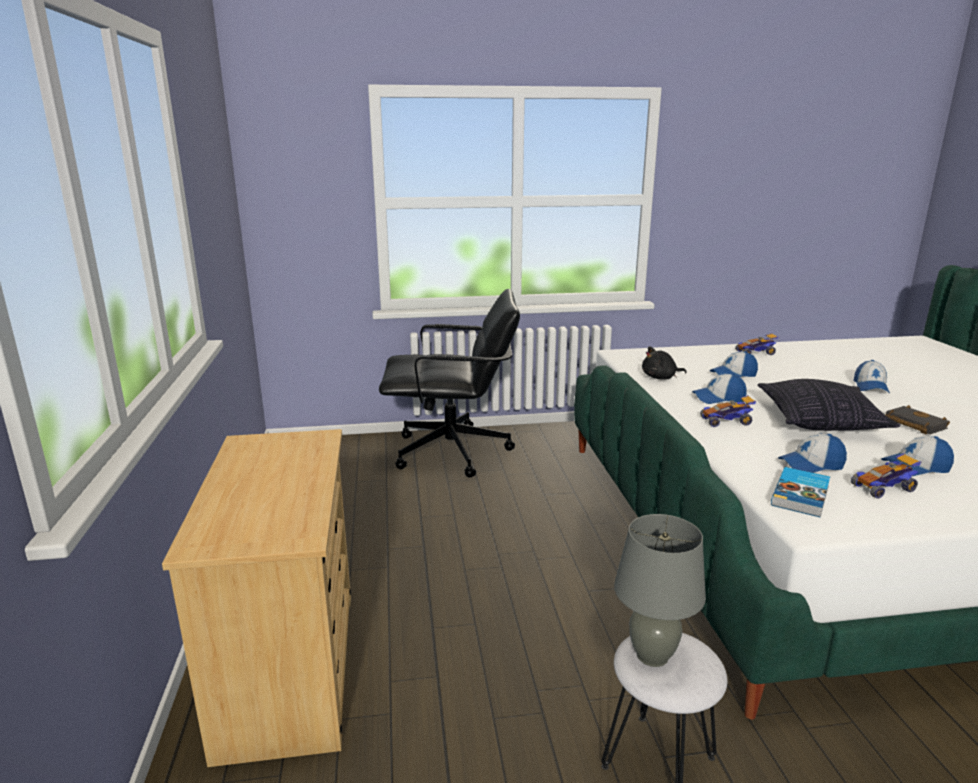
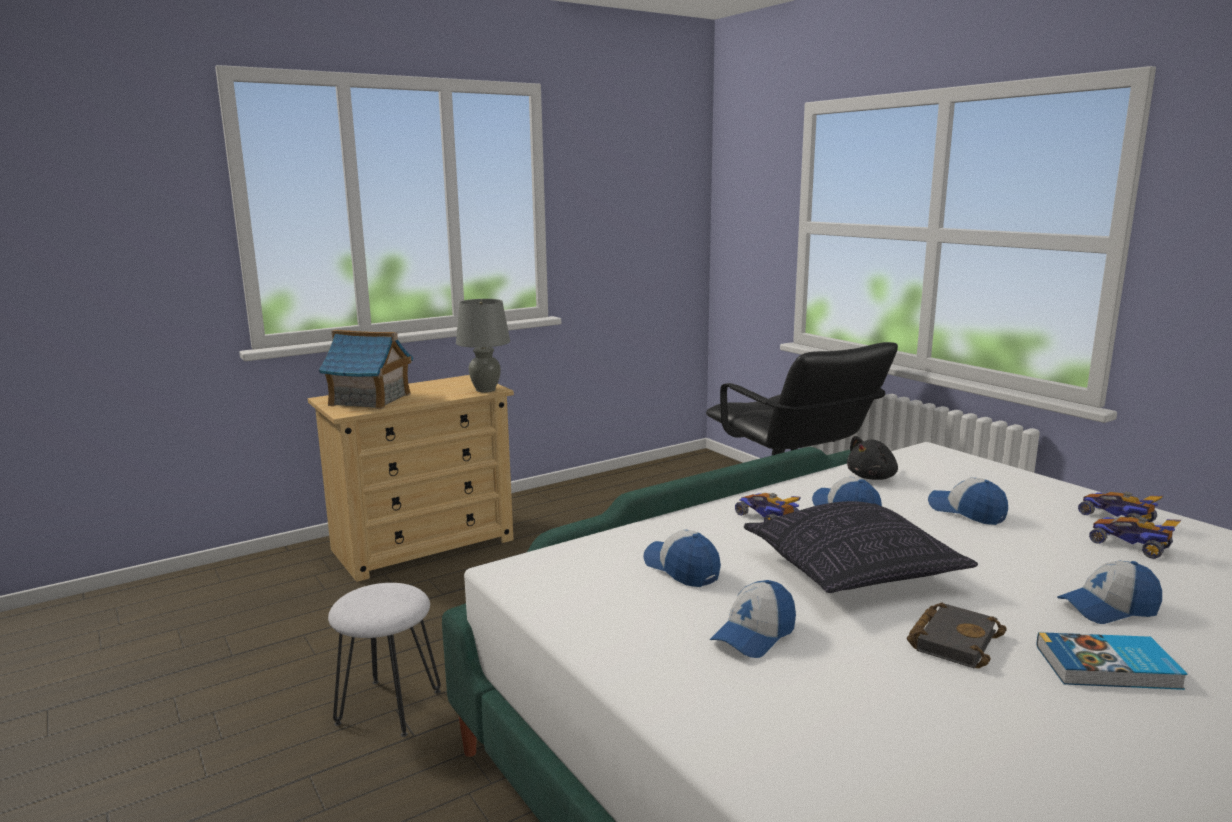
camera: 65 degrees right, 5 degrees down
(258, 513) = (370, 400): none -> toy house
(652, 656) = (378, 592): grey table lamp -> grey table lamp (485, 390)
(660, 378) = (873, 477): black plush toy -> black plush toy turned 90 degrees counterclockwise
(802, 495) = (587, 566): book -> book (1109, 668)
(883, 487) = (656, 611): toy car -> toy car (1132, 546)
(915, 467) = (754, 635): cap -> cap turned 105 degrees counterclockwise

